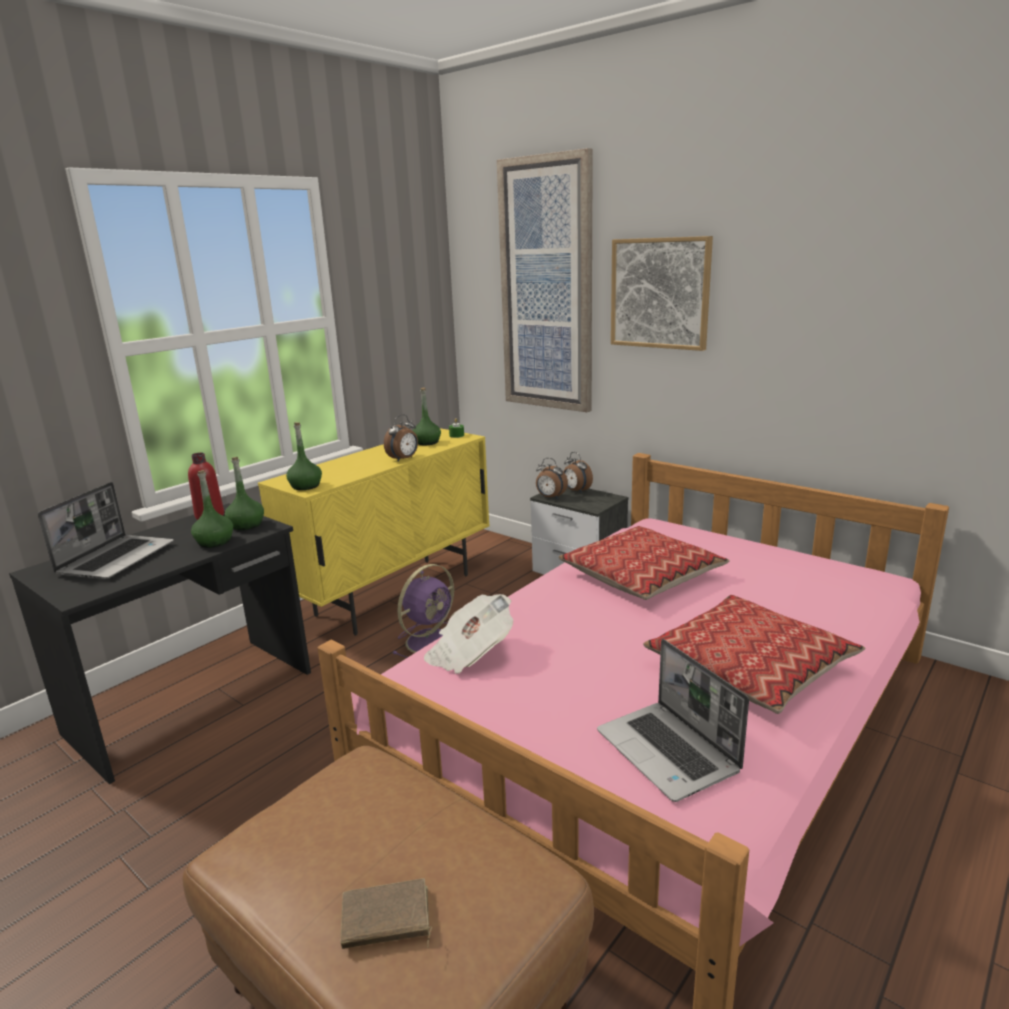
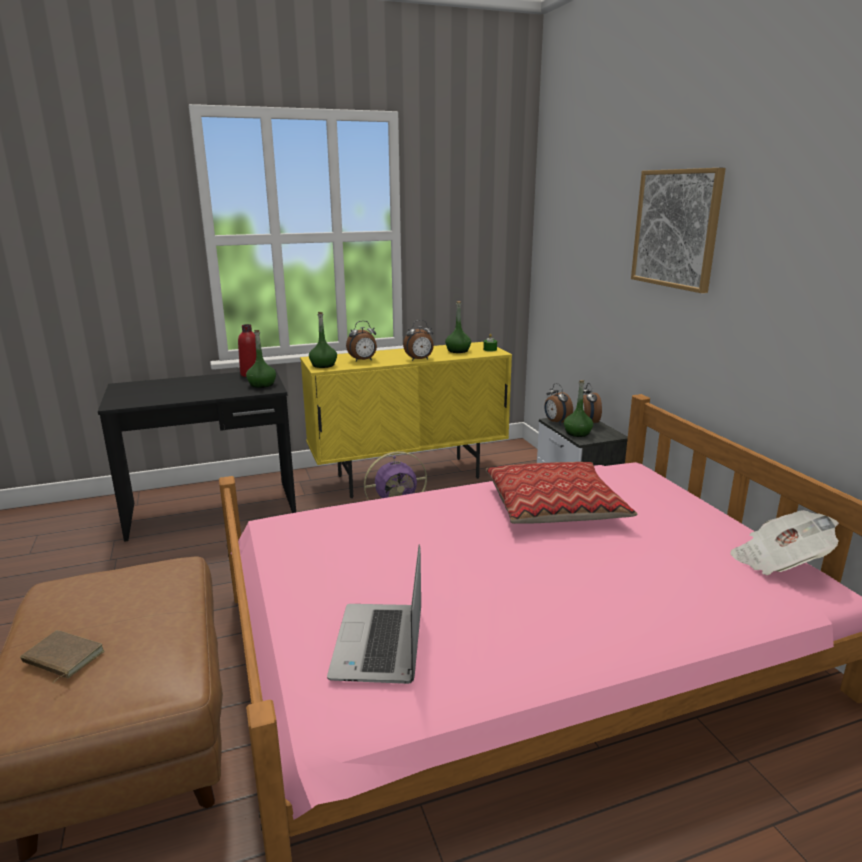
camera: 30 degrees right, 0 degrees up
(117, 558) = (166, 388): laptop -> none
(214, 542) = (228, 391): green bottle -> green bottle (577, 433)
(343, 472) = (363, 360): none -> alarm clock
(469, 653) = (339, 521): newspaper -> newspaper (778, 562)
(547, 287) = (594, 218): picture -> none
(750, 666) = (545, 610): pillow -> none

